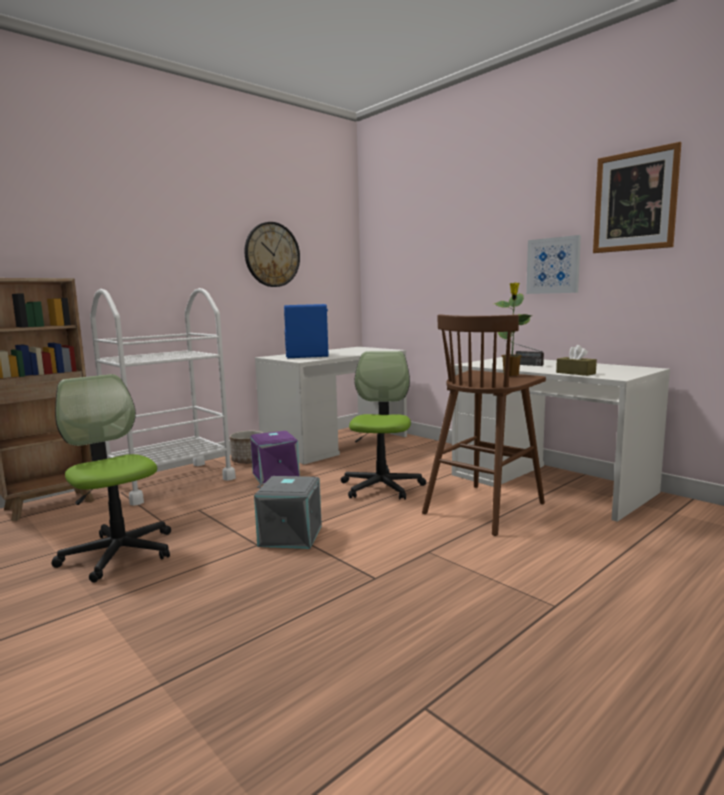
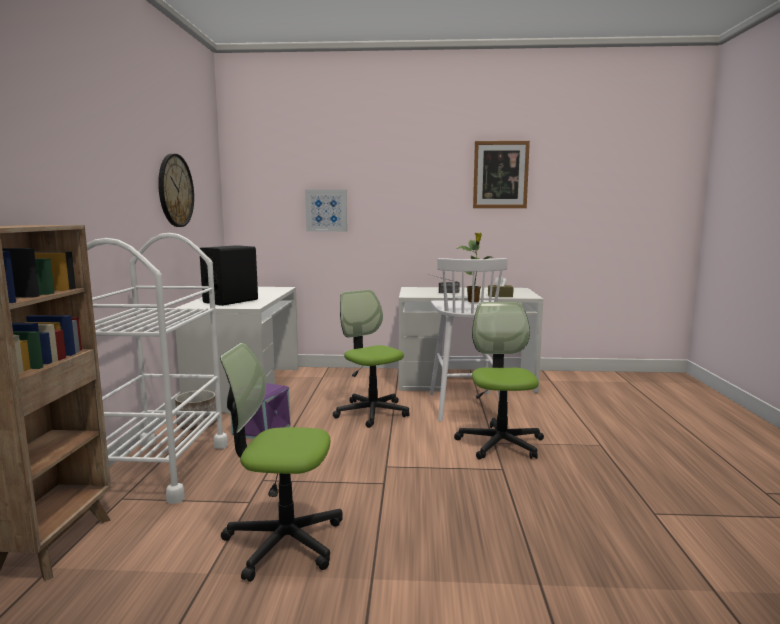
camera: 45 degrees left, 0 degrees up
(291, 535) = (391, 467): grey storage box -> none
(307, 356) = (231, 301): blue speaker -> black speaker
(432, 555) = (500, 443): none -> office chair
(485, 508) = (464, 406): brown stool -> white stool
(553, 265) = (441, 215): picture -> picture (326, 210)

